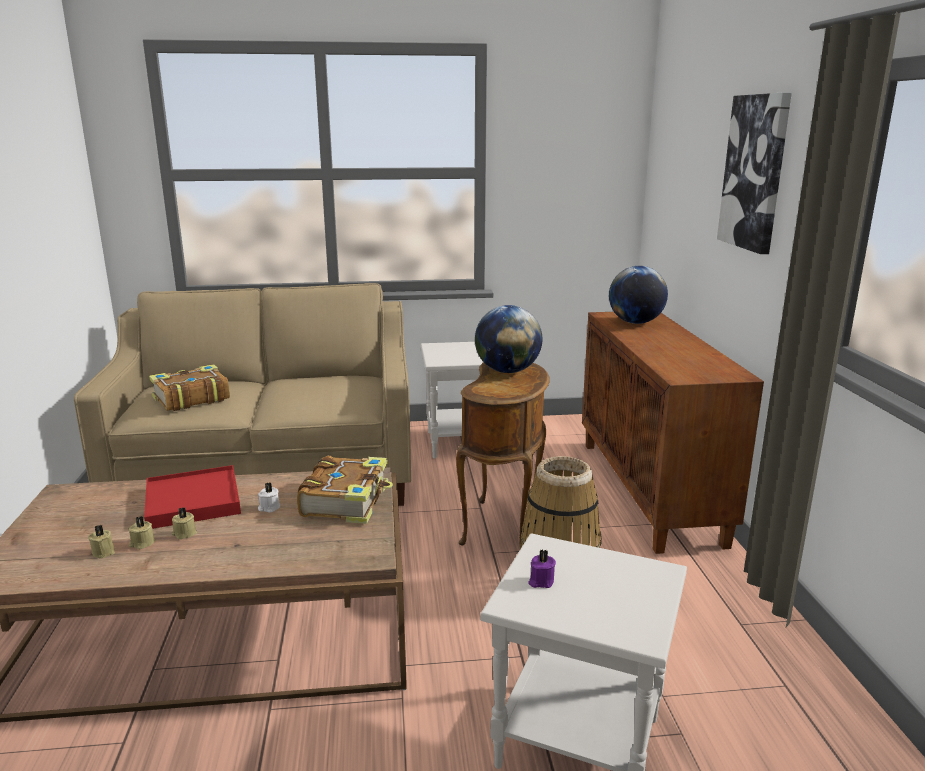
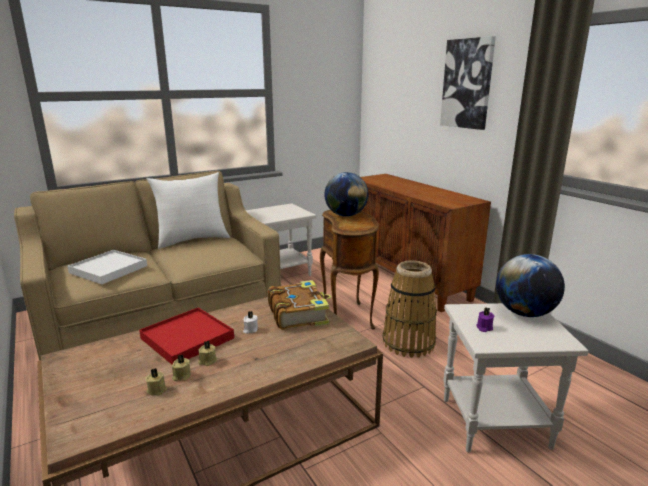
camera: 25 degrees left, 0 degrees up
(190, 398) = (108, 269): book -> white tray
(321, 375) = (192, 240): none -> white pillow
(635, 322) = (385, 180): globe -> globe (524, 313)

